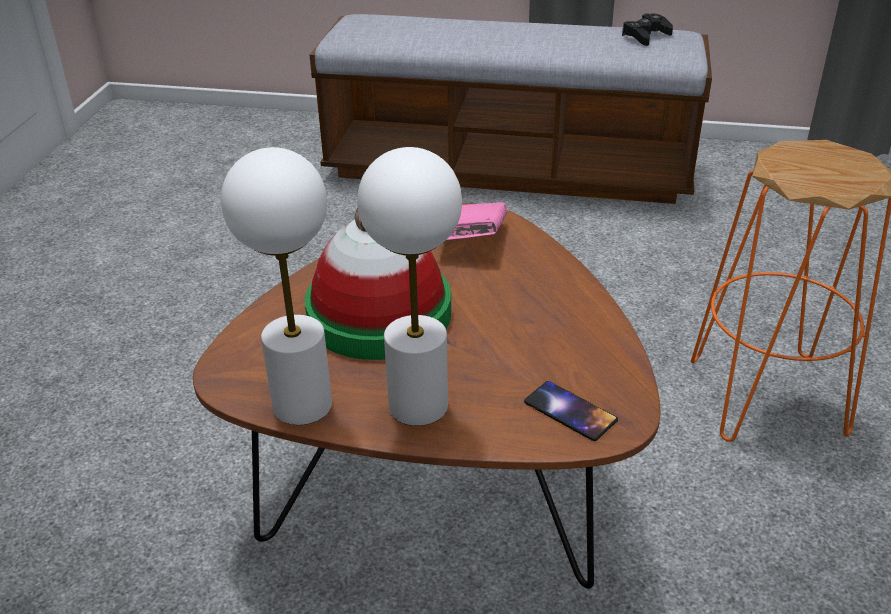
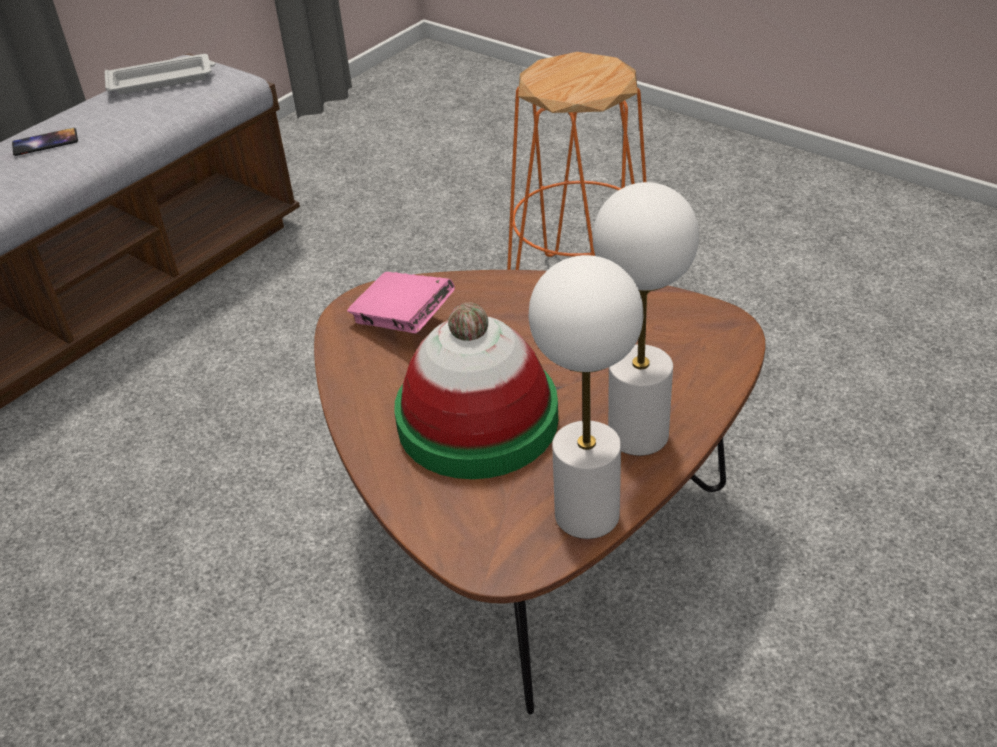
camera: 60 degrees left, 5 degrees up
(570, 411) = (701, 347): phone -> phone (45, 142)
(646, 36) = (163, 80): black game controller -> white tray

